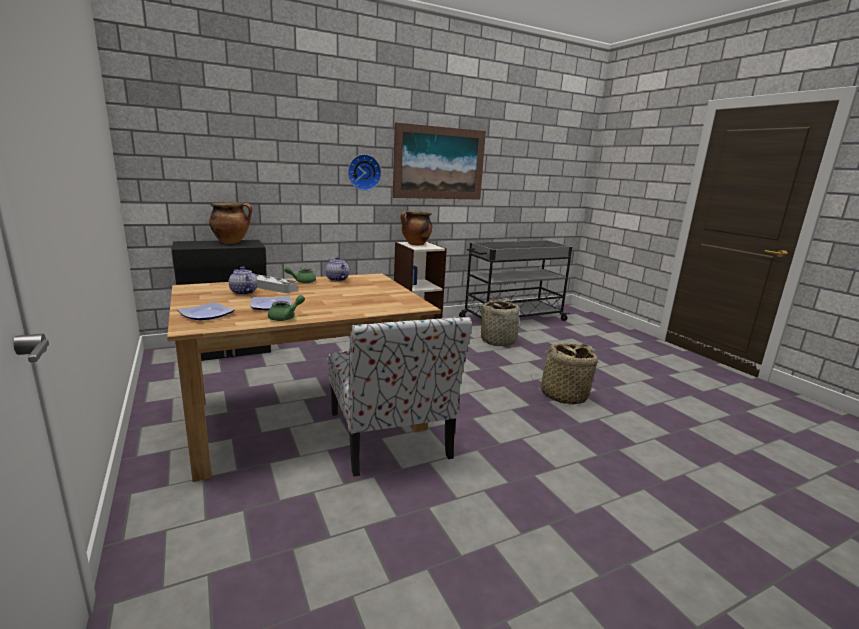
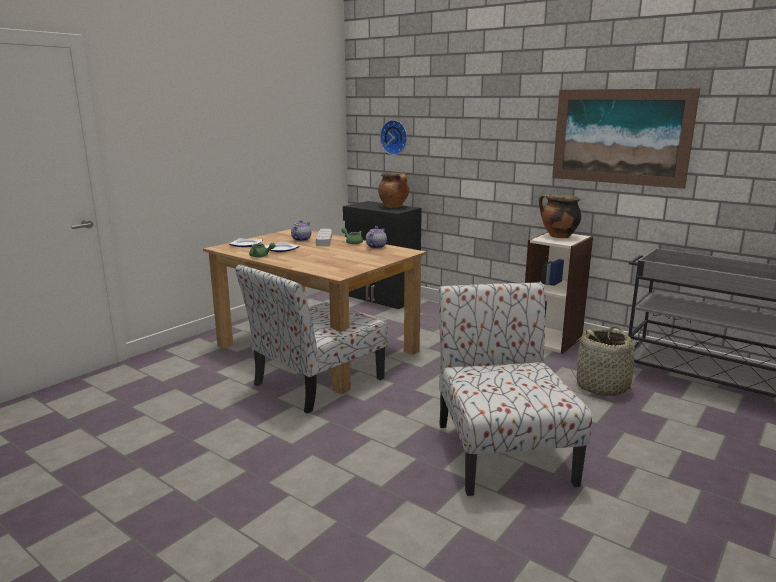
camera: 65 degrees right, 0 degrees up
(363, 172) = (521, 148): wall clock -> wall clock (395, 137)
(563, 395) = (501, 450): basket -> chair

